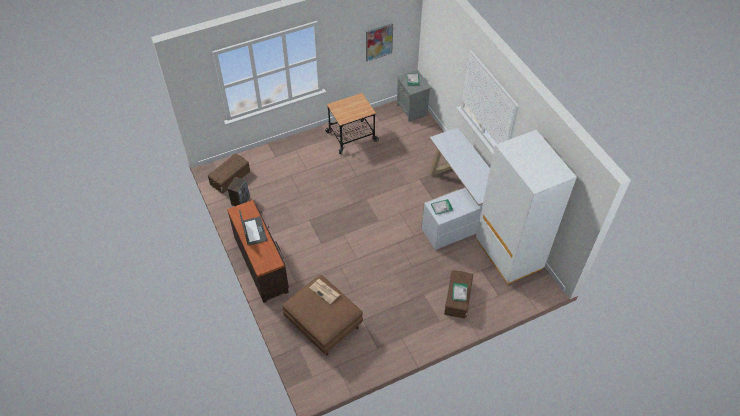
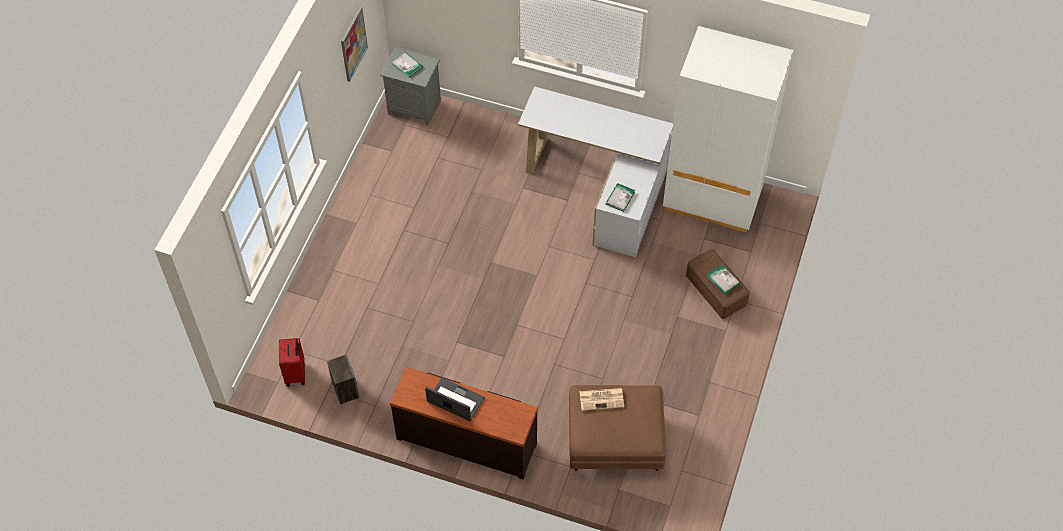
camera: 45 degrees left, 5 degrees up
(230, 178) = (296, 374): brown storage box -> red suitcase
(351, 136) = (381, 198): cart -> none

